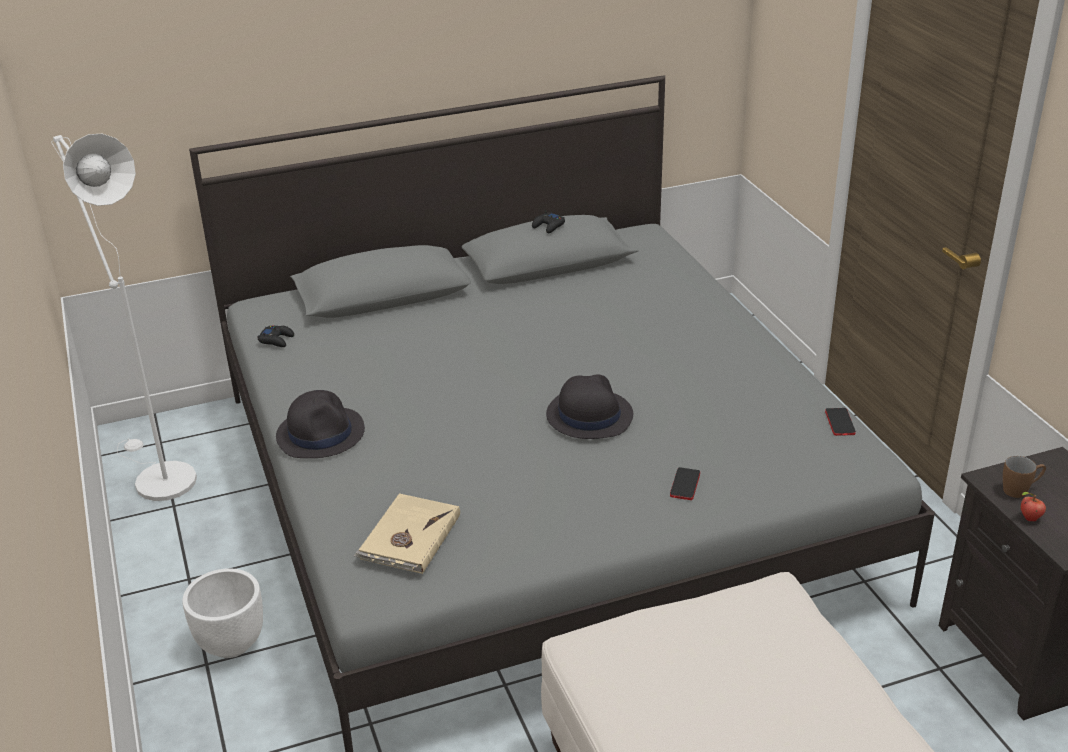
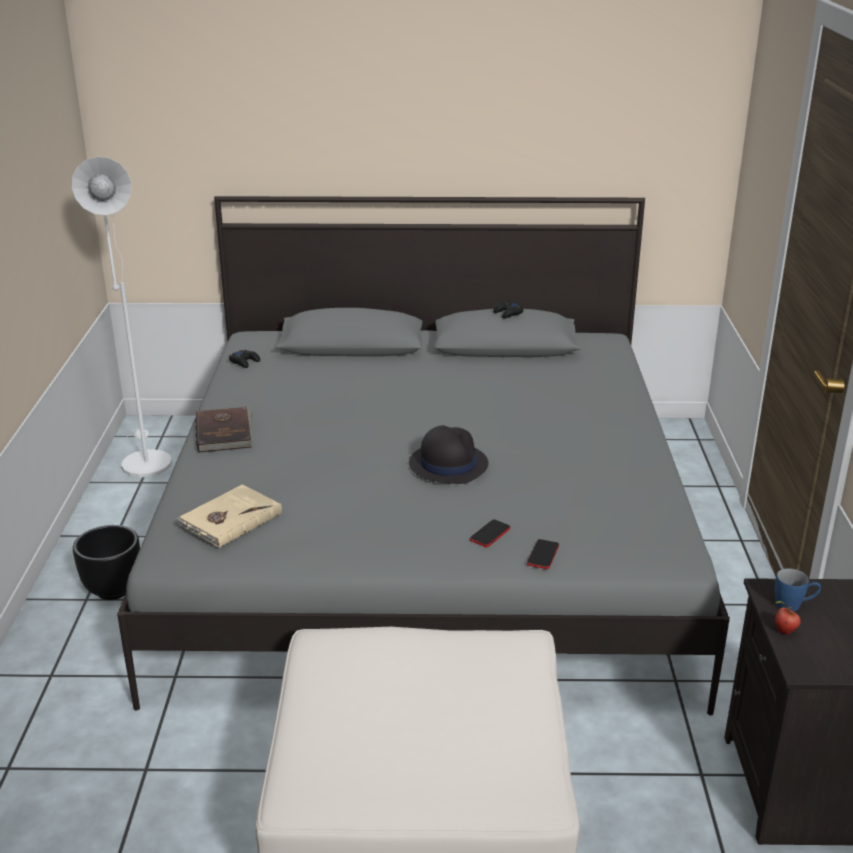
camera: 20 degrees right, 5 degrees down
(231, 644) = (113, 590): white planter -> black planter
(321, 433) = (225, 432): black hat -> brown book
(840, 422) = (672, 517): phone -> phone (543, 555)
(1020, 490) = (793, 605): brown mug -> blue mug

